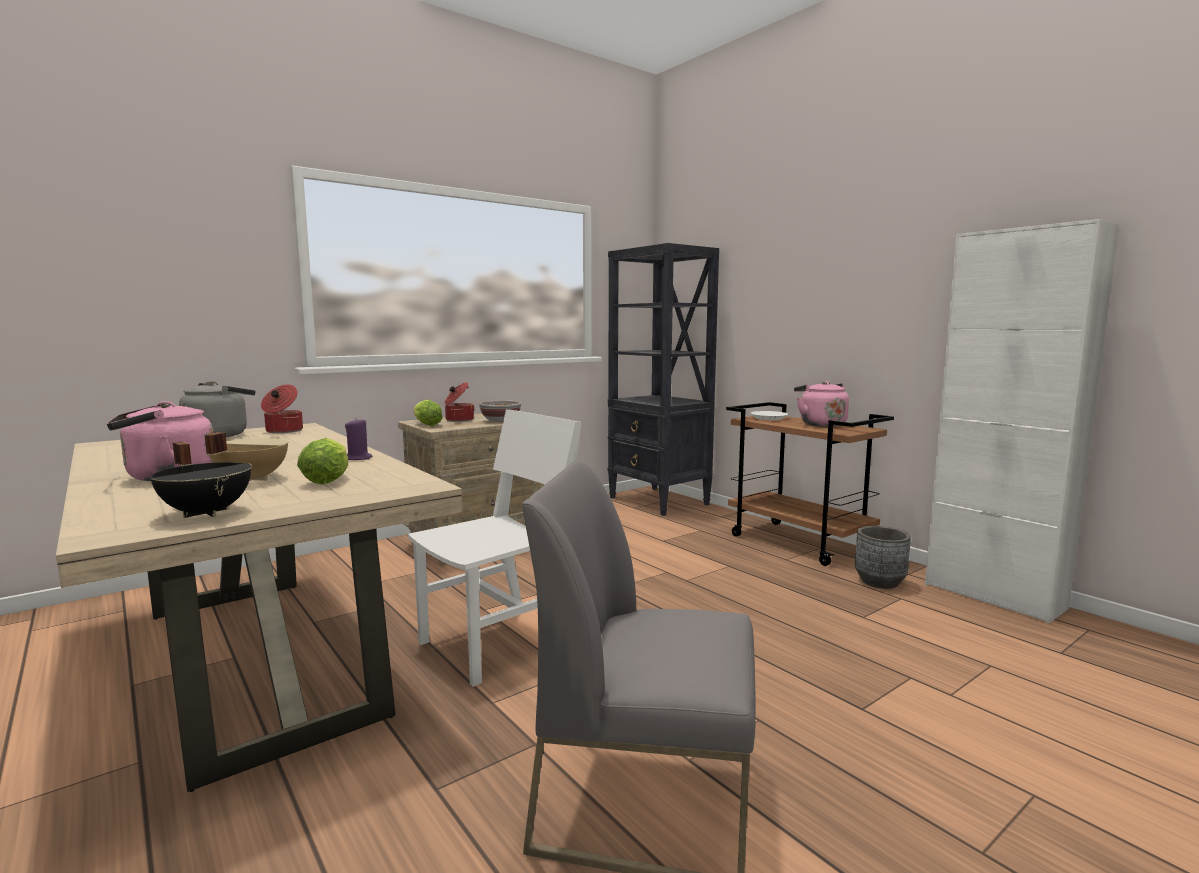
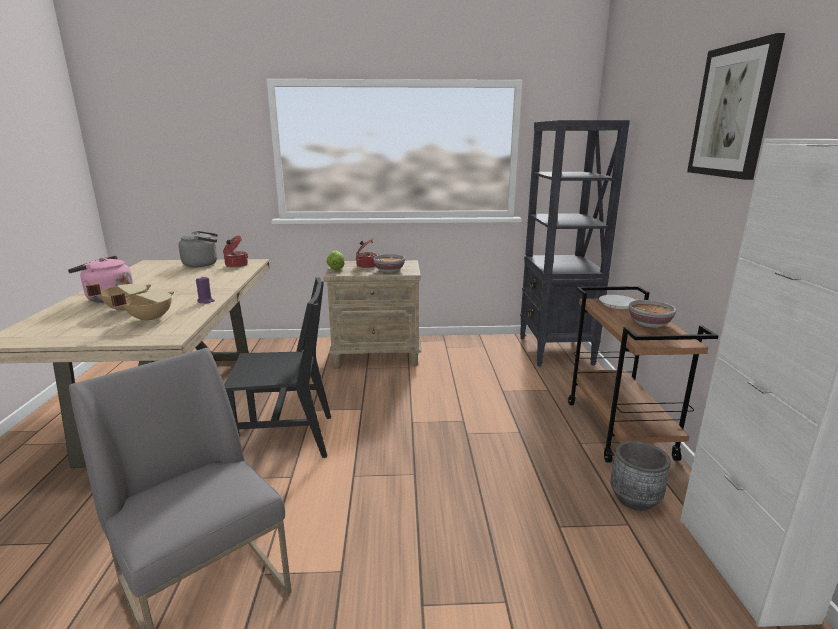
camera: 35 degrees right, 10 degrees up
(208, 512) = (57, 333): black cooking pot -> none
(329, 480) = (150, 319): lettuce -> beige cooking pot
(500, 643) = (287, 438): white chair -> black chair
(820, 424) = (649, 324): pink kettle -> bowl
(863, 229) = (733, 112): none -> picture

